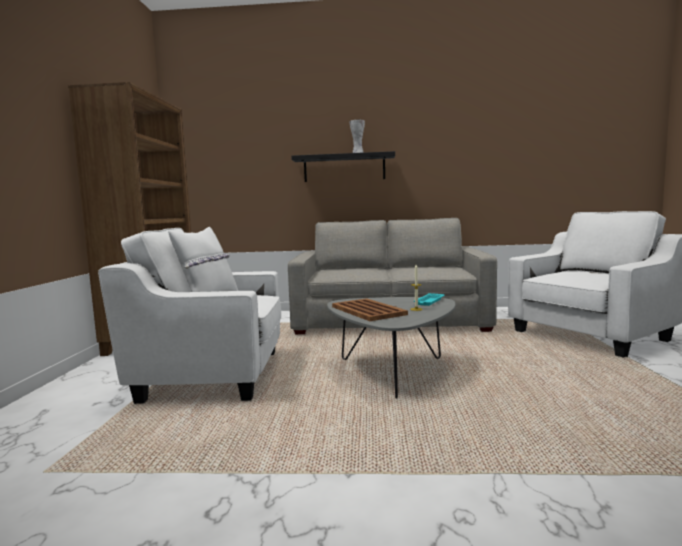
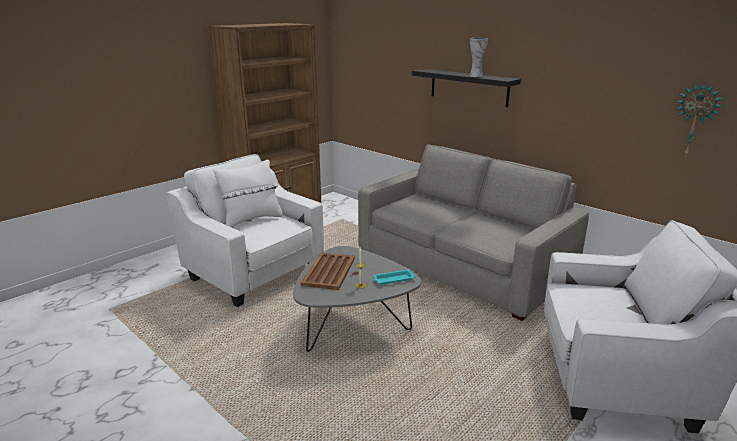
camera: 40 degrees right, 15 degrees up
(529, 163) = (695, 120): none -> wall clock

